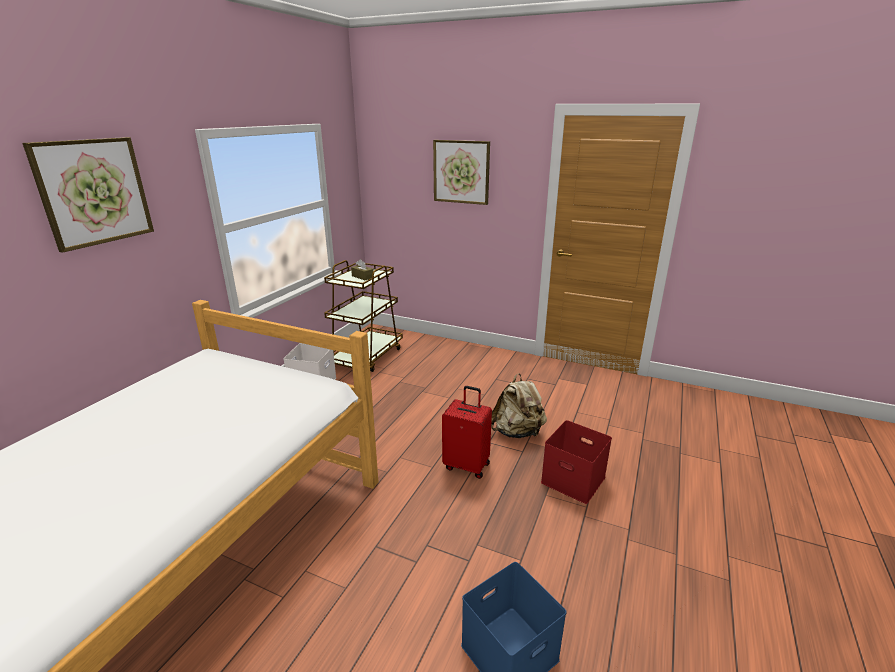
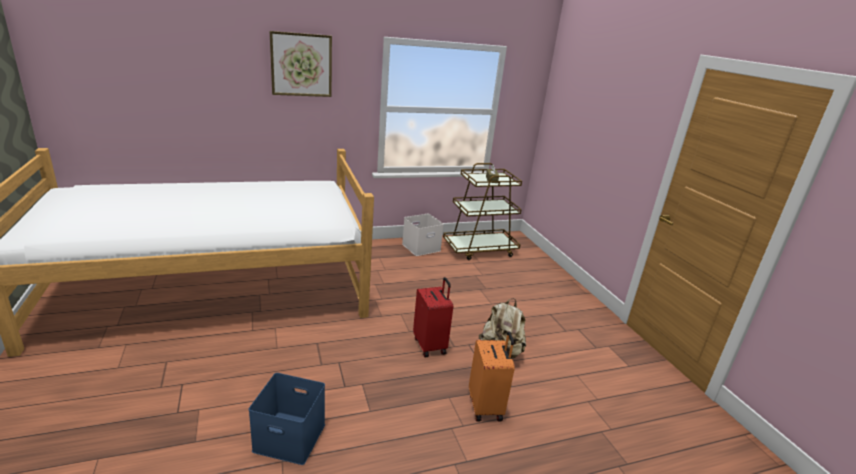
camera: 45 degrees right, 0 degrees up
(461, 172) = (609, 110): picture -> none
(574, 479) = (486, 407): red storage box -> orange suitcase

